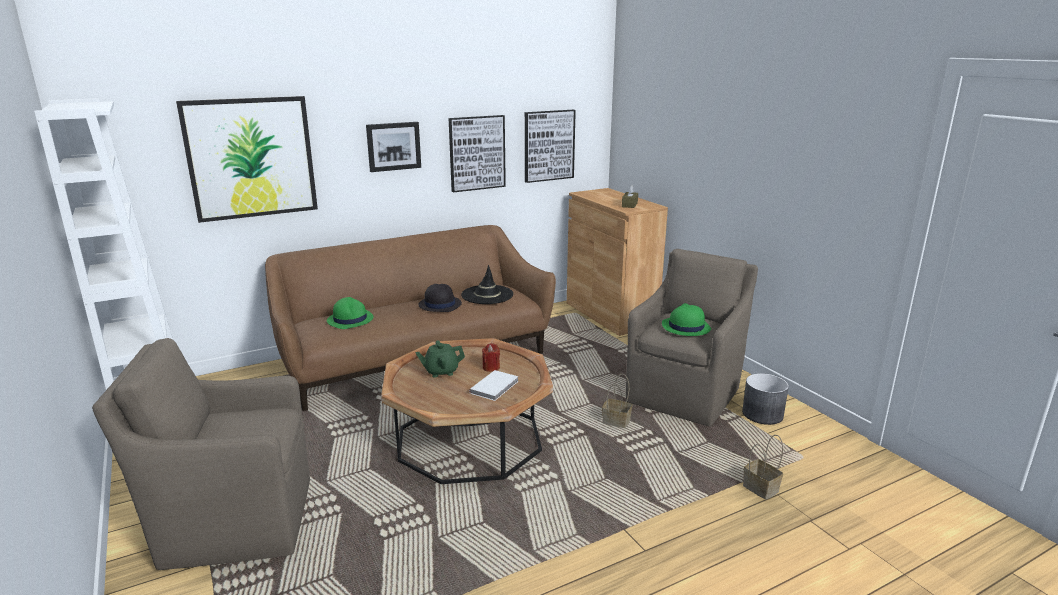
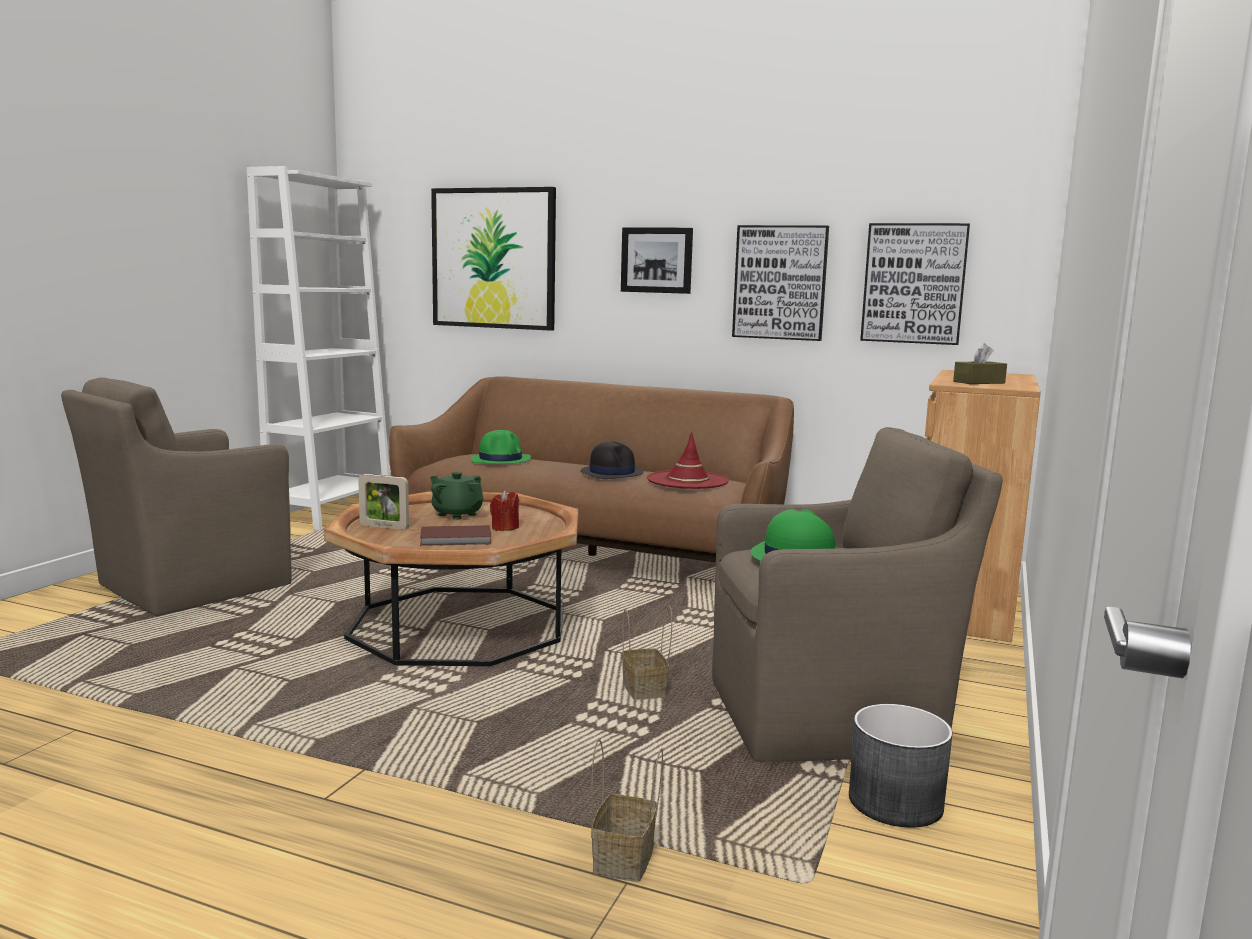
camera: 50 degrees right, 10 degrees down
(233, 522) = (188, 587): brown armchair -> brown armchair turned 90 degrees counterclockwise
(437, 400) = (384, 527): none -> picture frame
(487, 295) = (687, 480): black hat -> red hat
(495, 387) = (456, 539): white book -> brown book

